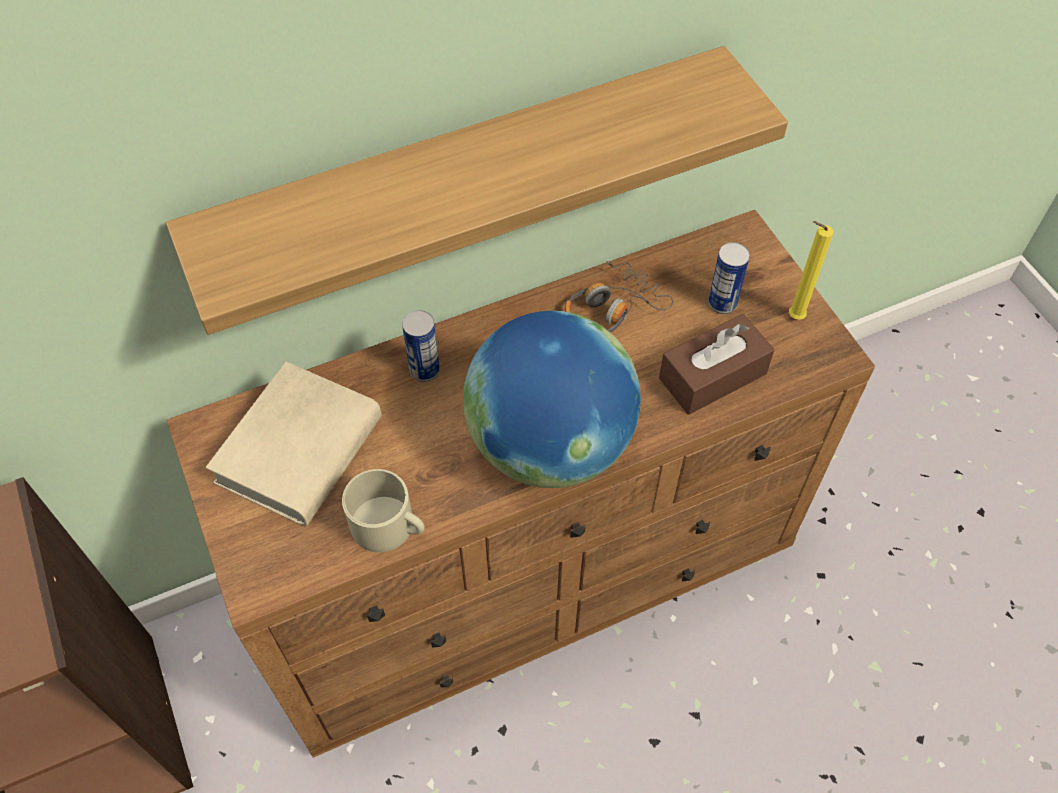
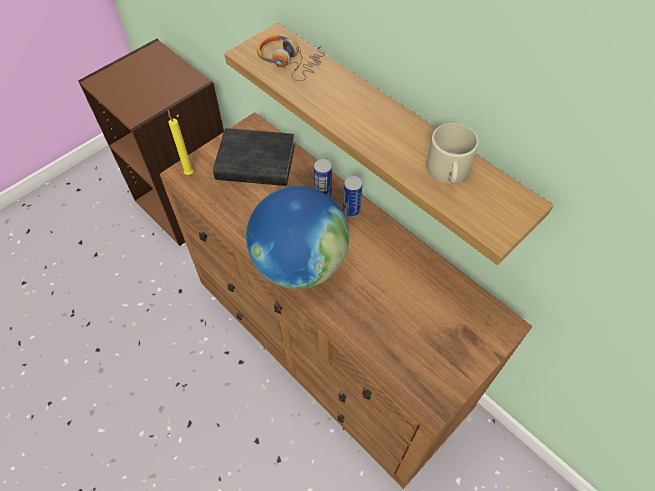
camera: 70 degrees right, 0 degrees up
(299, 451) = (256, 163): beige book -> black book
(389, 527) = (226, 211): beige mug -> beige mug (448, 171)
(612, 309) = (405, 267): headphones -> headphones (289, 62)
(712, 376) = (382, 334): brown tissue box -> none
(722, 303) = (440, 325): can -> can (351, 211)
(793, 317) = (451, 371): yellow candle -> yellow candle (189, 172)

